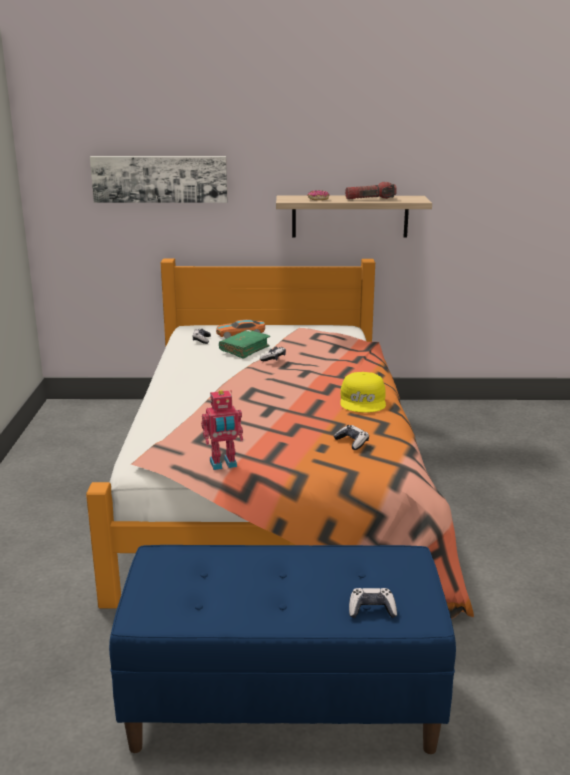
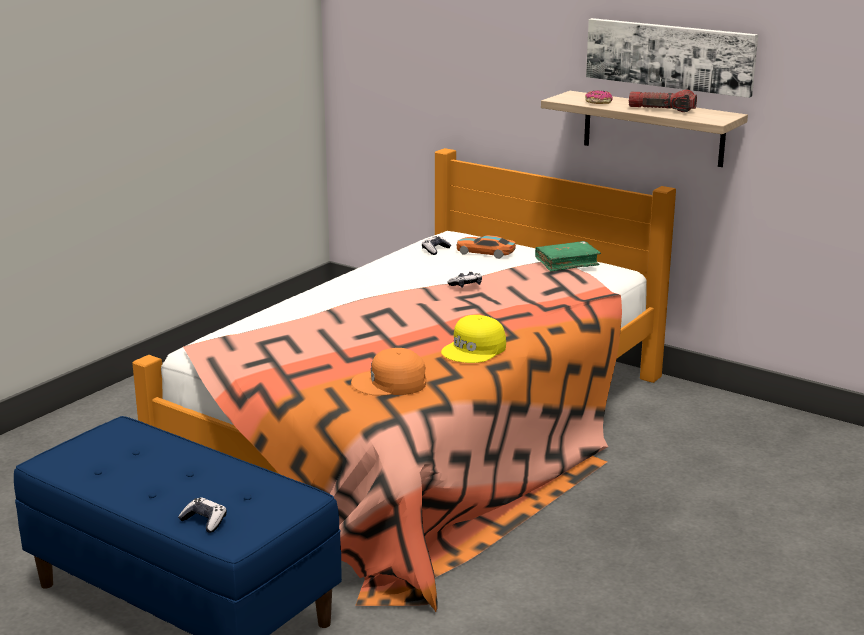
camera: 35 degrees right, 0 degrees up
(160, 179) = (449, 55): picture -> picture (670, 56)
(223, 464) = (248, 368): toy robot -> none
(244, 349) = (460, 270): green book -> green book (566, 263)
(352, 442) = (390, 383): game controller -> orange cap

